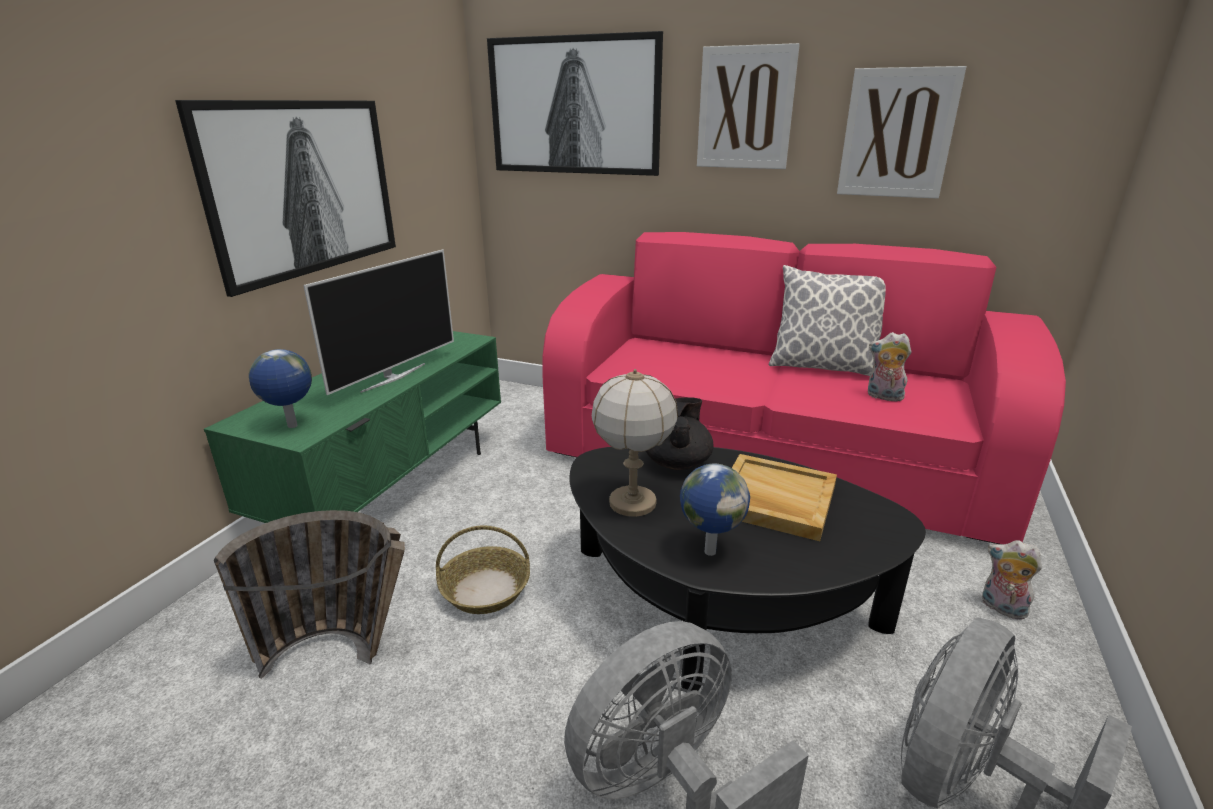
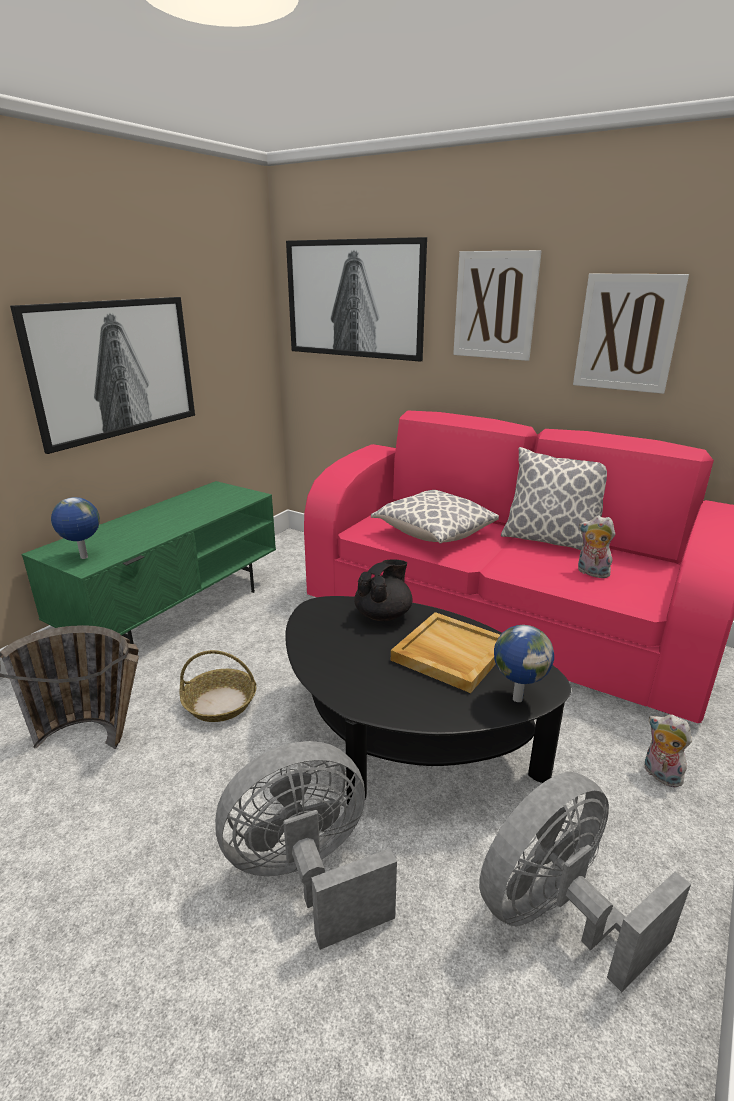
camera: 10 degrees right, 0 degrees up
(393, 377) = (175, 523): television -> none
(632, 502) = (329, 644): table lamp -> none
(695, 369) = (433, 534): none -> pillow
(709, 551) = (373, 690): globe -> globe (517, 698)

